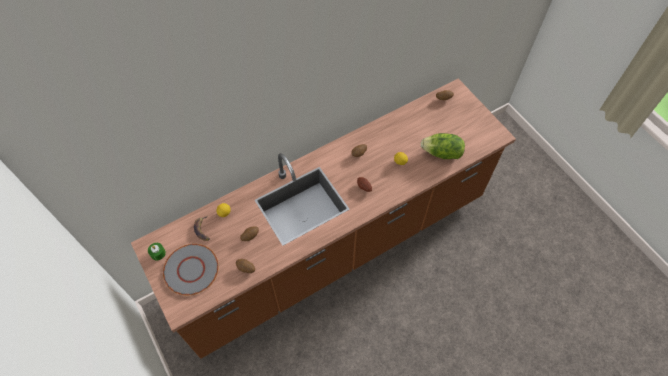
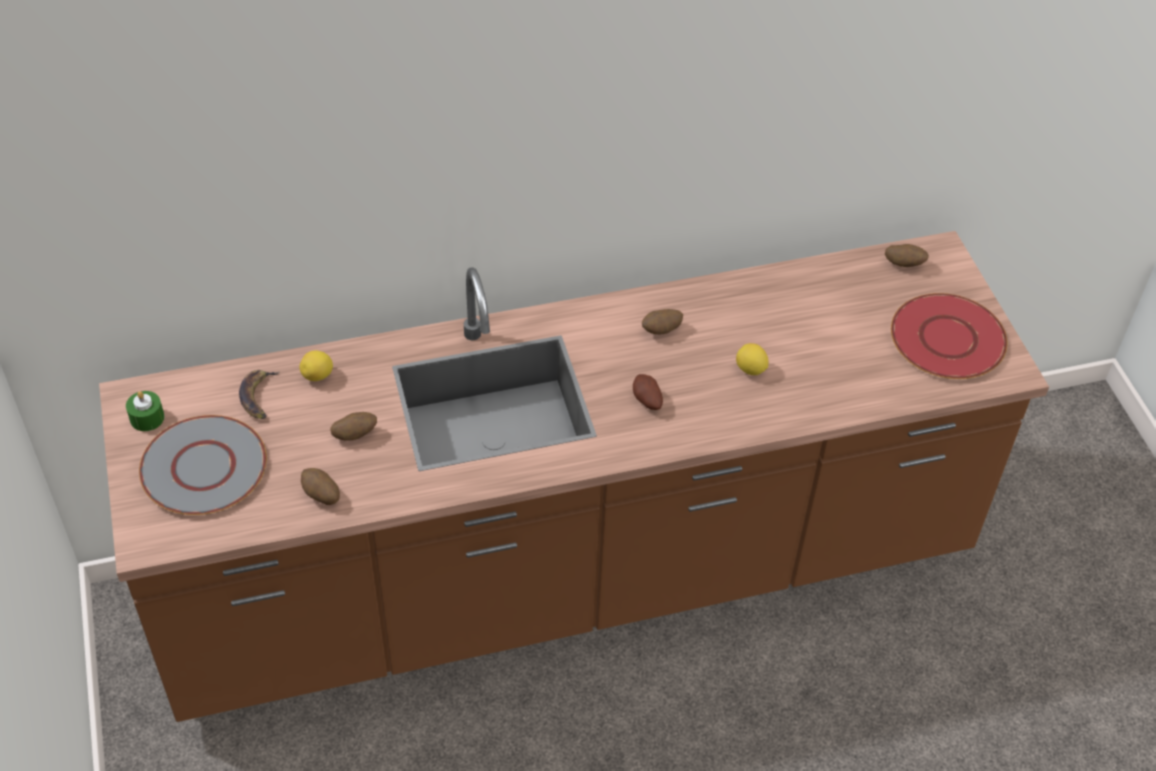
camera: 15 degrees right, 10 degrees down
(442, 153) = (856, 375): lettuce -> none
(471, 128) = (947, 339): none -> red plate

